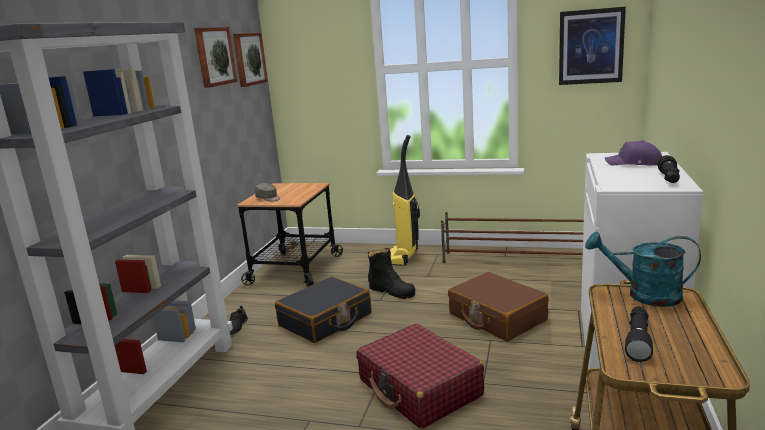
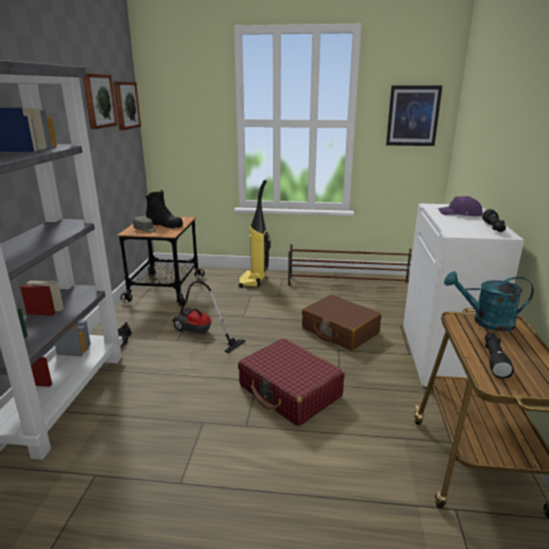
camera: 10 degrees left, 5 degrees up
(325, 320) = (200, 334): black suitcase -> vacuum cleaner
(391, 291) = (251, 309): black boot -> black boot (164, 224)

